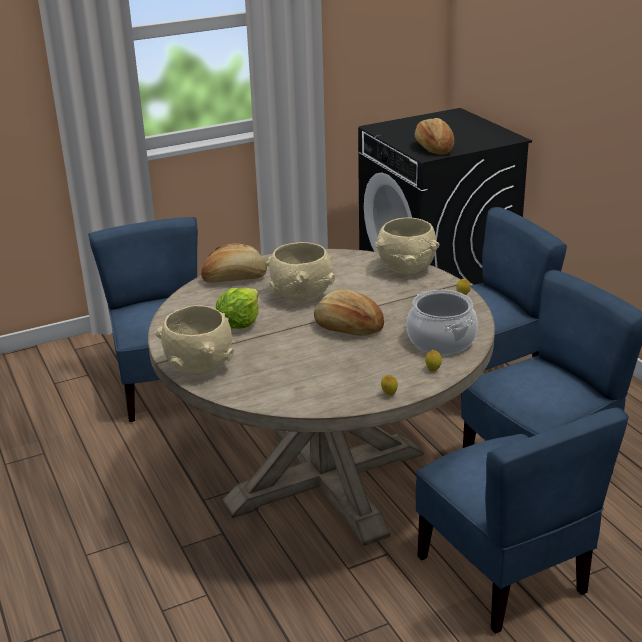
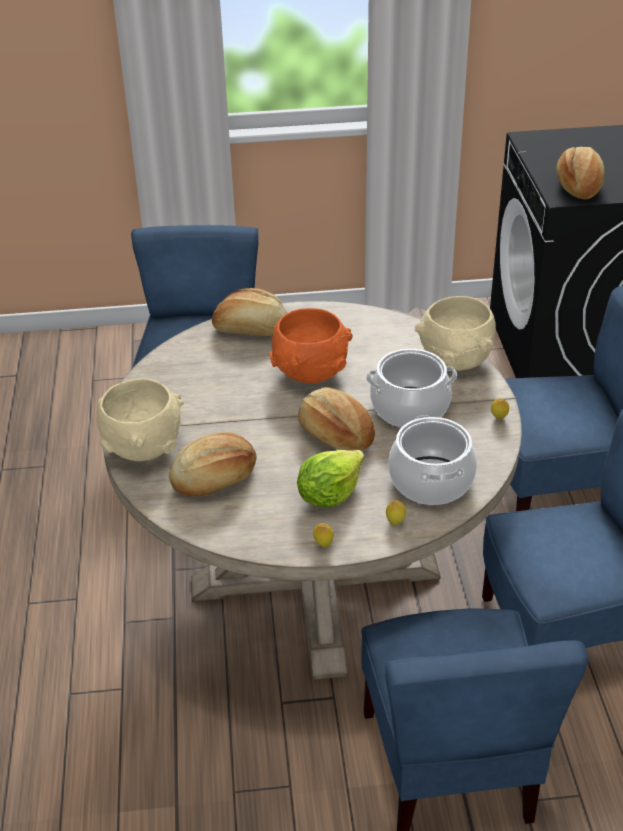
camera: 20 degrees right, 10 degrees up
(239, 324) = (219, 397): lettuce -> lettuce (329, 494)
(273, 373) = (215, 479): none -> bread
(302, 296) = (311, 373): beige bowl -> orange bowl
(393, 302) = (409, 408): none -> cooking pot

